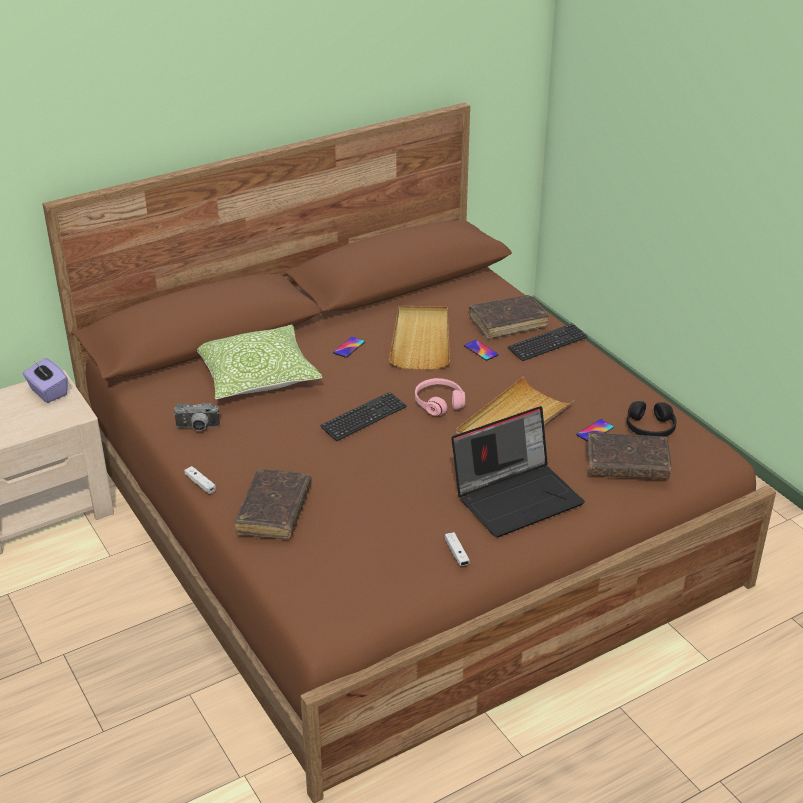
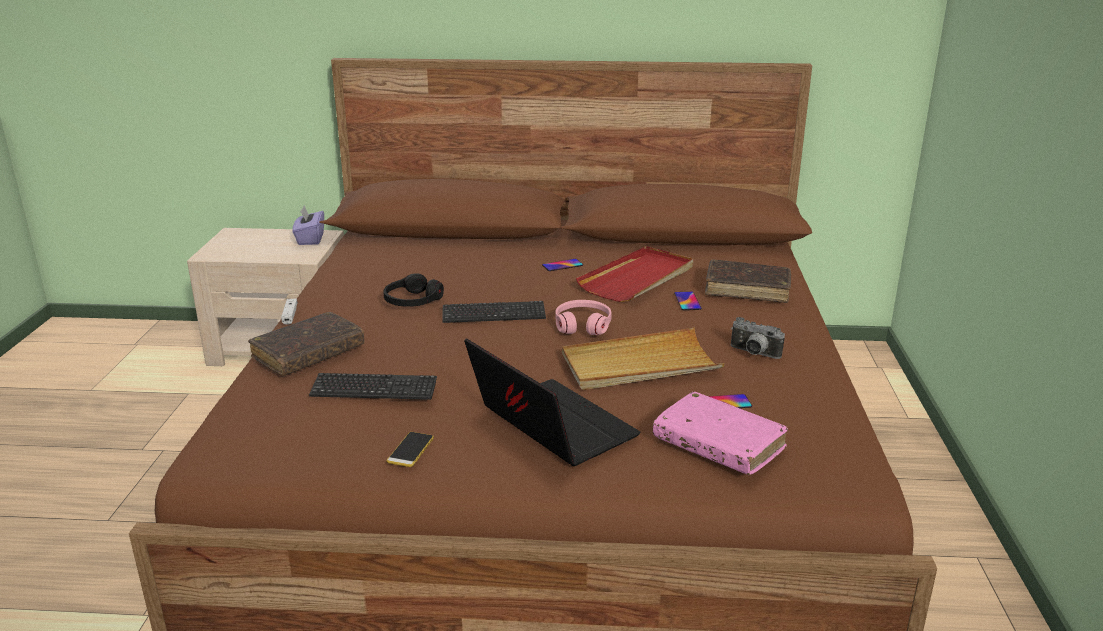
camera: 35 degrees right, 10 degrees down
(197, 428) = (350, 280): camera -> camera (753, 354)
(257, 376) = (453, 262): pillow -> none
(421, 340) = (638, 278): beige tray -> red tray
(456, 553) = (410, 450): white game controller -> phone
(517, 496) = (549, 427): laptop -> laptop turned 135 degrees counterclockwise
(547, 344) = (769, 316): keyboard -> keyboard (374, 389)
(627, 464) = (718, 444): brown book -> pink book
(650, 428) = (798, 422): black headphones -> black headphones (412, 301)

